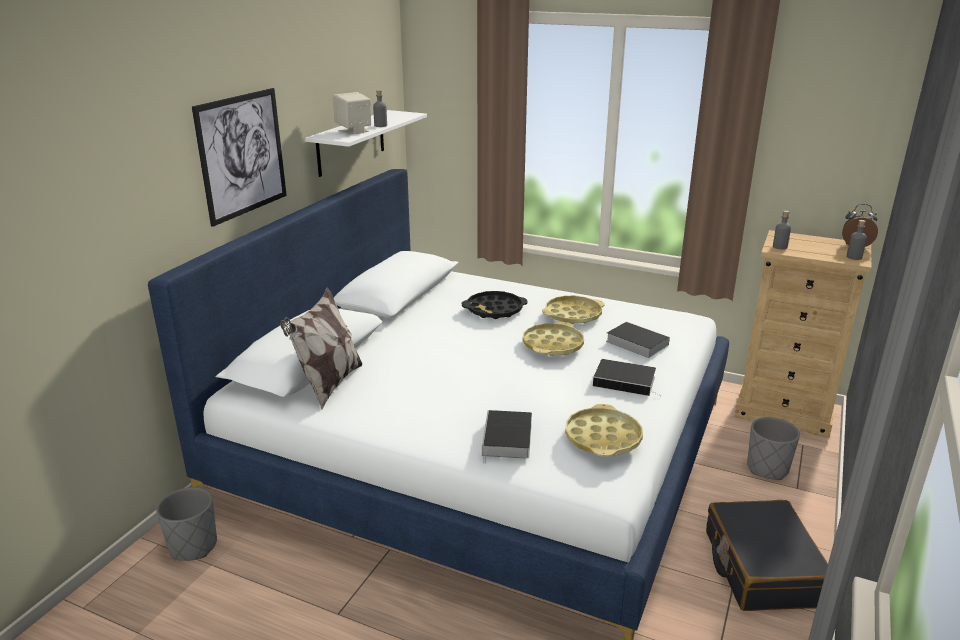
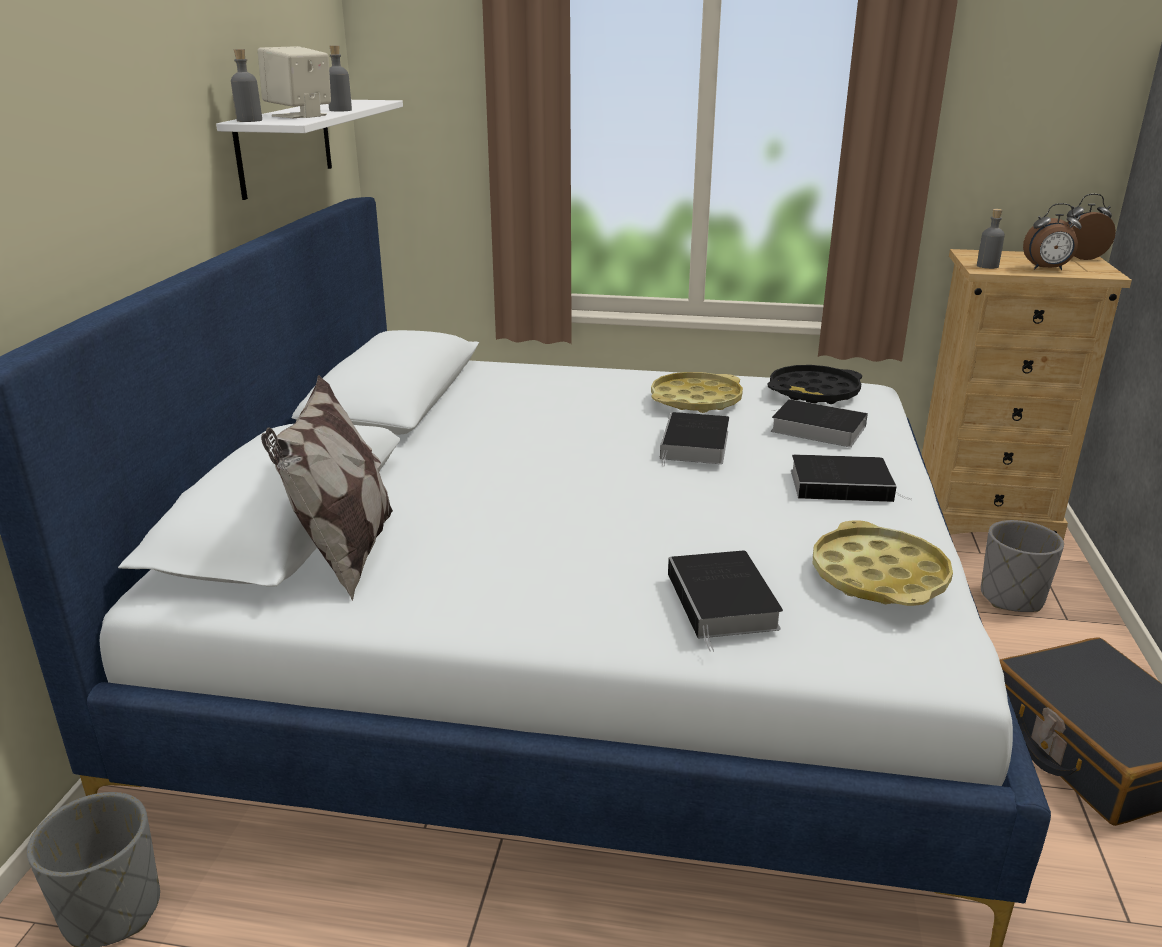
camera: 15 degrees left, 0 degrees up
(242, 155) = (113, 138): picture -> none
(494, 310) = (570, 405): black tray -> black tray (814, 392)
(553, 345) = (695, 445): yellow tray -> book
(819, 253) = (1047, 269): none -> alarm clock
(854, 257) = (1096, 270): grey bottle -> grey bottle (249, 120)

